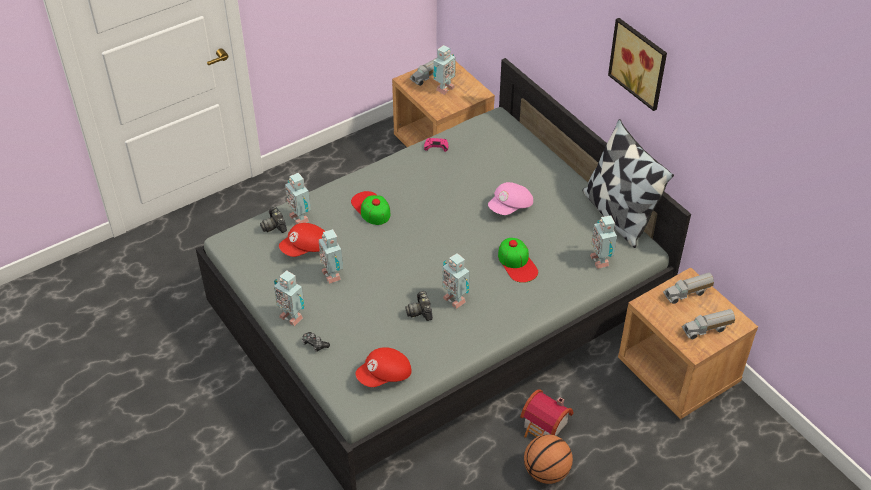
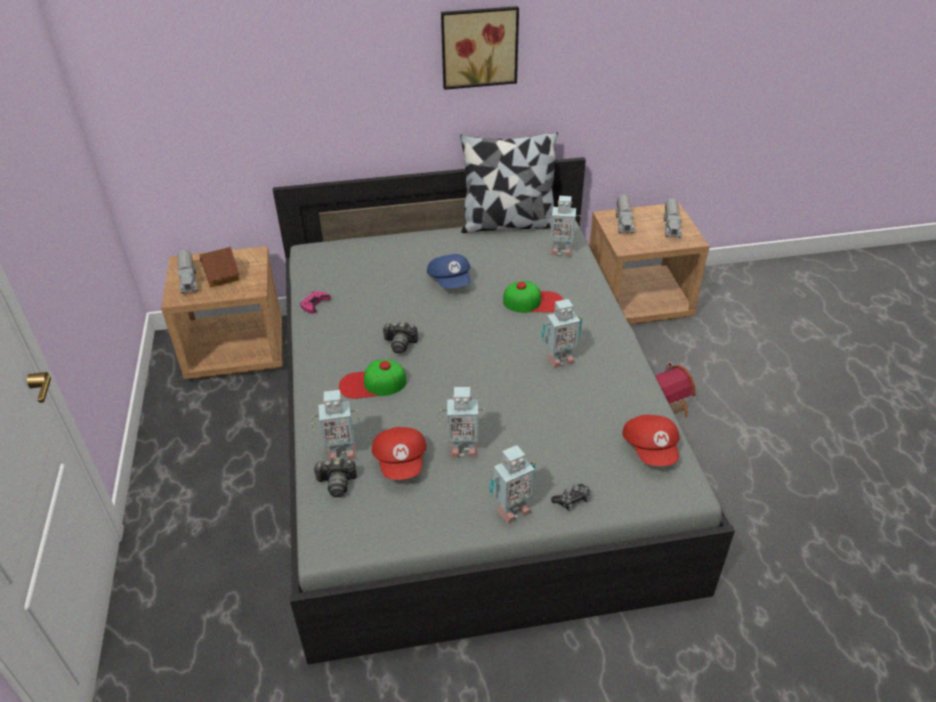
camera: 65 degrees left, 5 degrees down
(420, 311) = (565, 391): camera -> camera (400, 344)
(443, 88) = (220, 275): toy robot -> toy house
(510, 207) = (451, 281): pink cap -> blue cap
(546, 472) = (721, 421): basketball -> none

